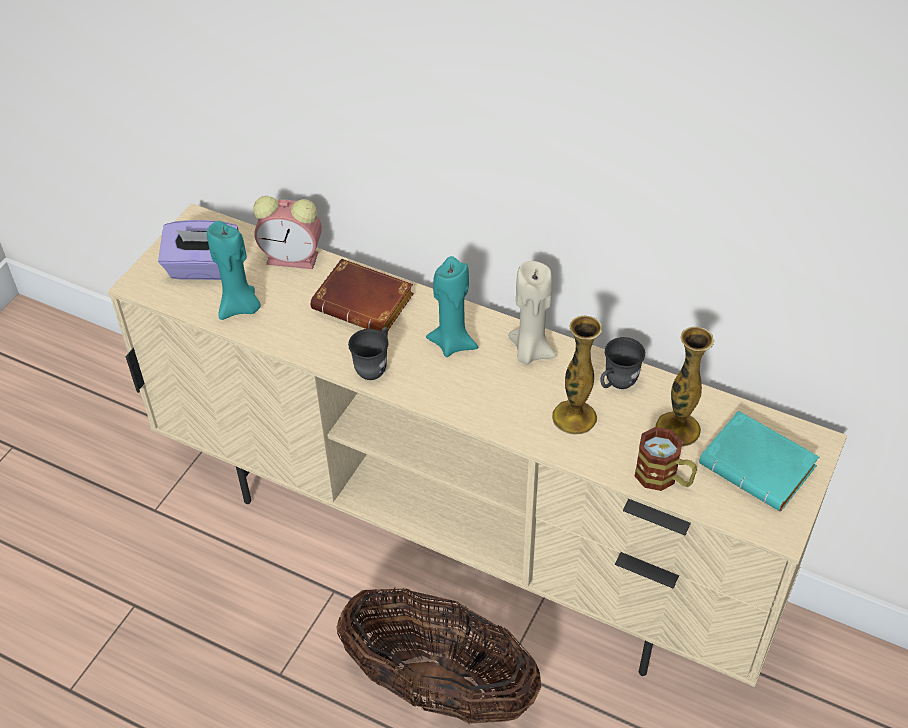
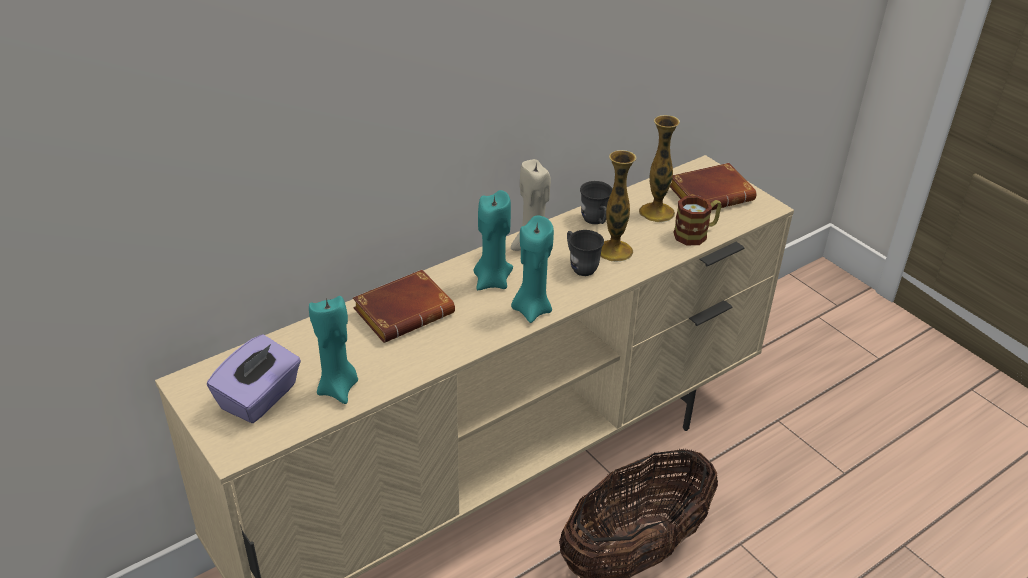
camera: 65 degrees left, 10 degrees down
(294, 258) = (307, 335): alarm clock -> none
(374, 366) = (482, 330): grey mug -> grey mug (580, 266)
(428, 389) = (531, 309): none -> turquoise candle
(761, 467) = (711, 194): turquoise book -> brown book

